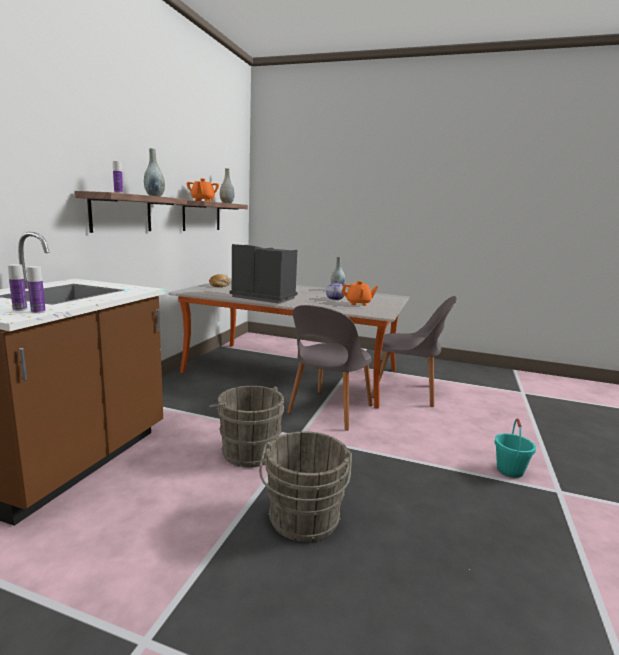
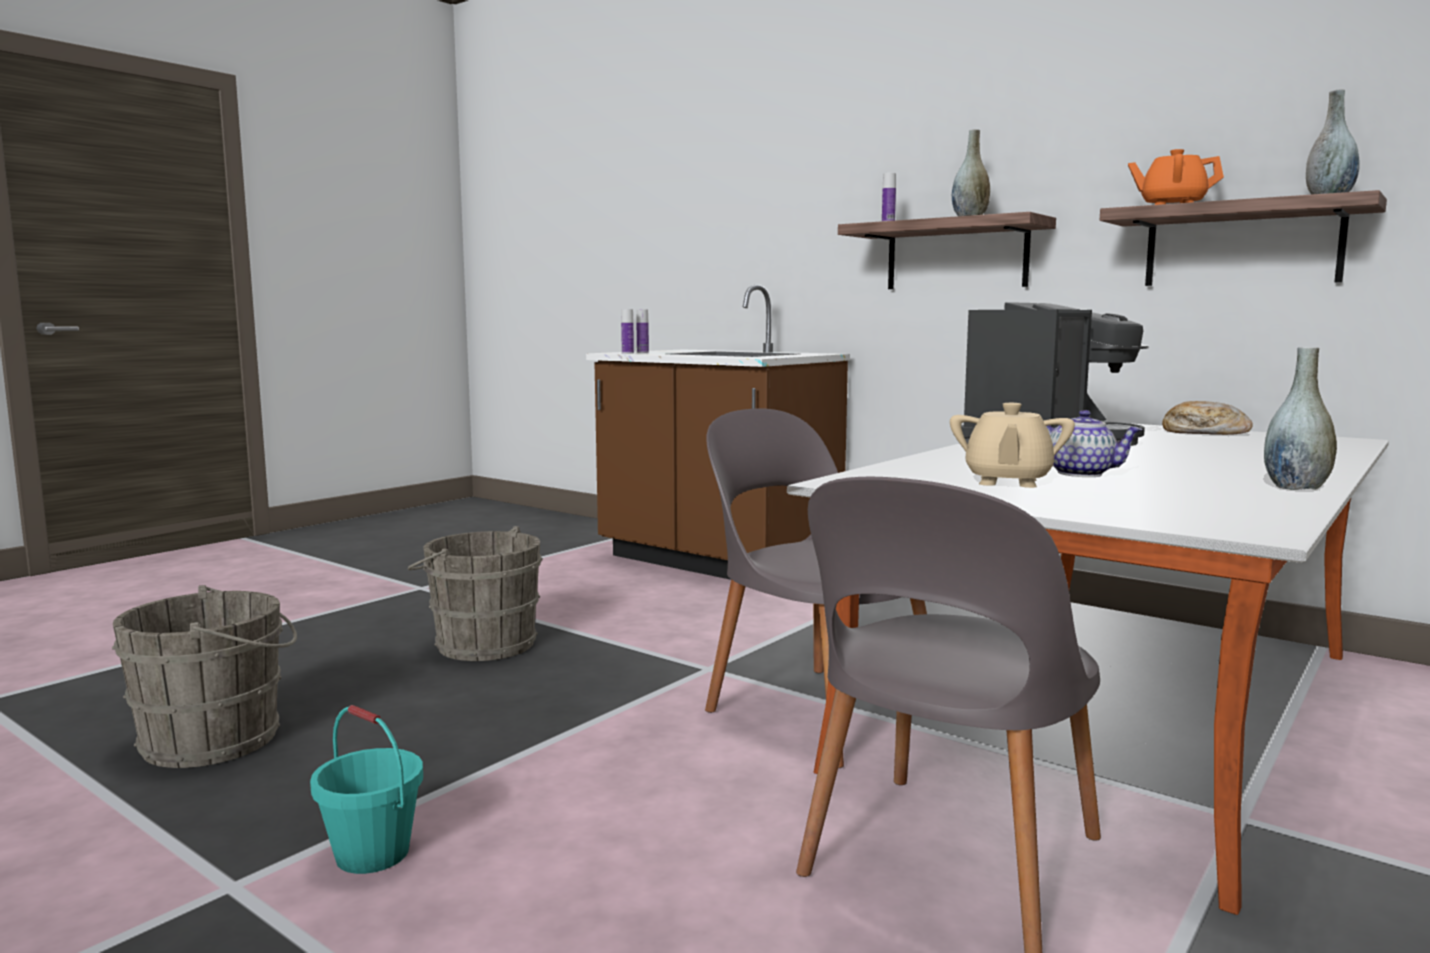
camera: 110 degrees right, 5 degrees down
(248, 451) = (682, 632): grey bucket -> grey bucket (220, 739)
(358, 303) = (1007, 482): orange teapot -> beige teapot

